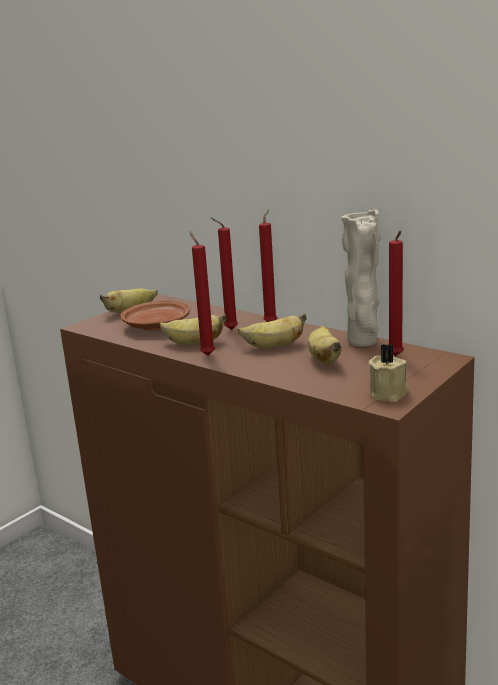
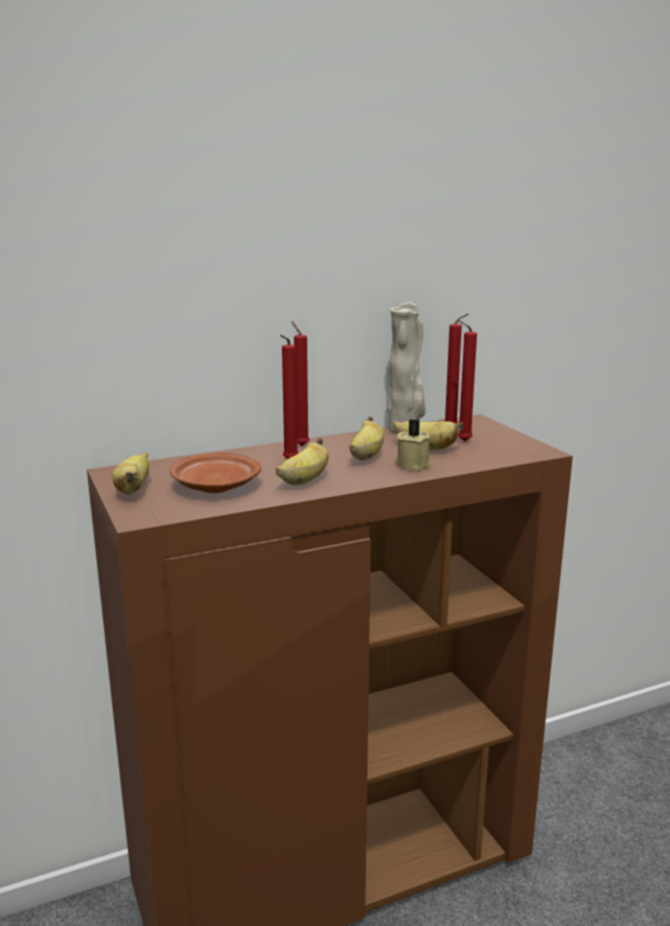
camera: 65 degrees left, 0 degrees up
(206, 354) = (347, 481): red candle -> red candle (462, 441)
(389, 393) = (524, 447): beige candle -> beige candle (413, 464)

